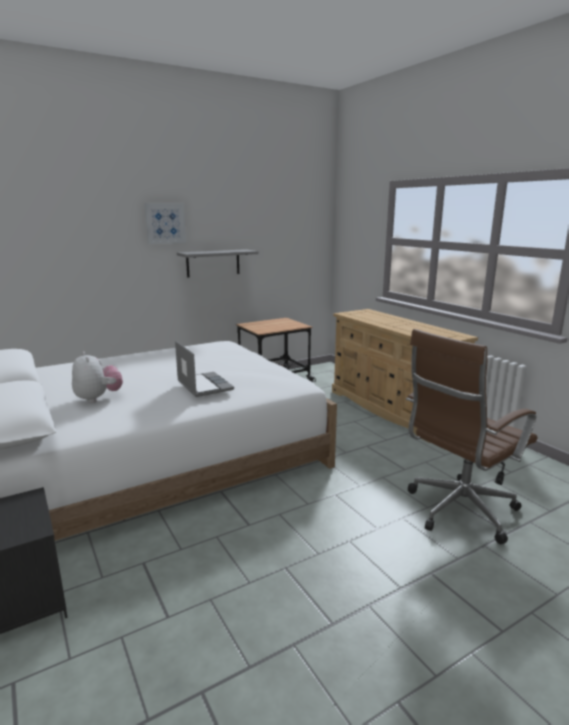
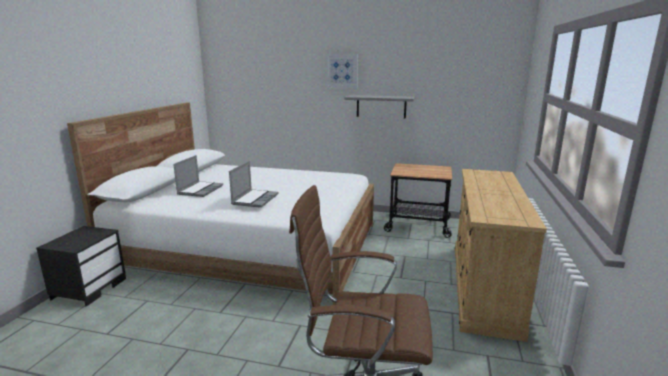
camera: 45 degrees right, 0 degrees up
(98, 398) = (200, 190): plush toy -> laptop

